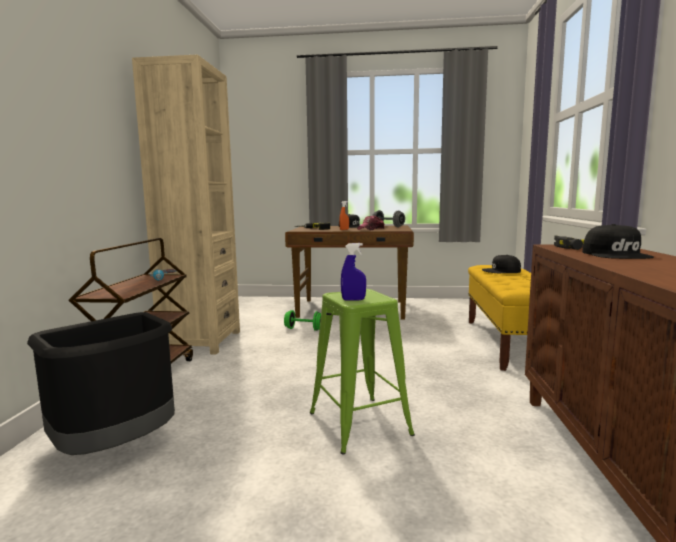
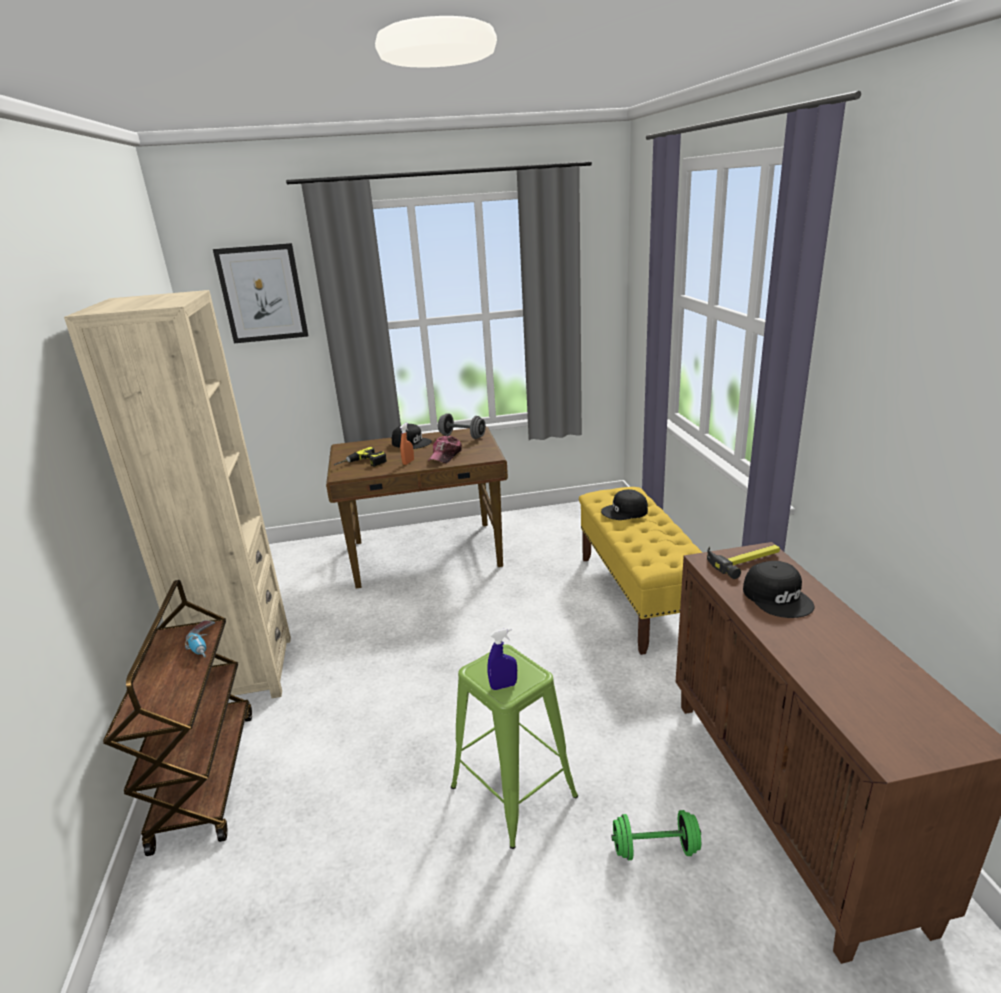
camera: 15 degrees left, 15 degrees up
(118, 448) = (245, 913): black trash can -> none
(274, 127) = (262, 293): none -> picture
(304, 329) = (378, 614): green dumbbell -> green dumbbell (655, 848)

